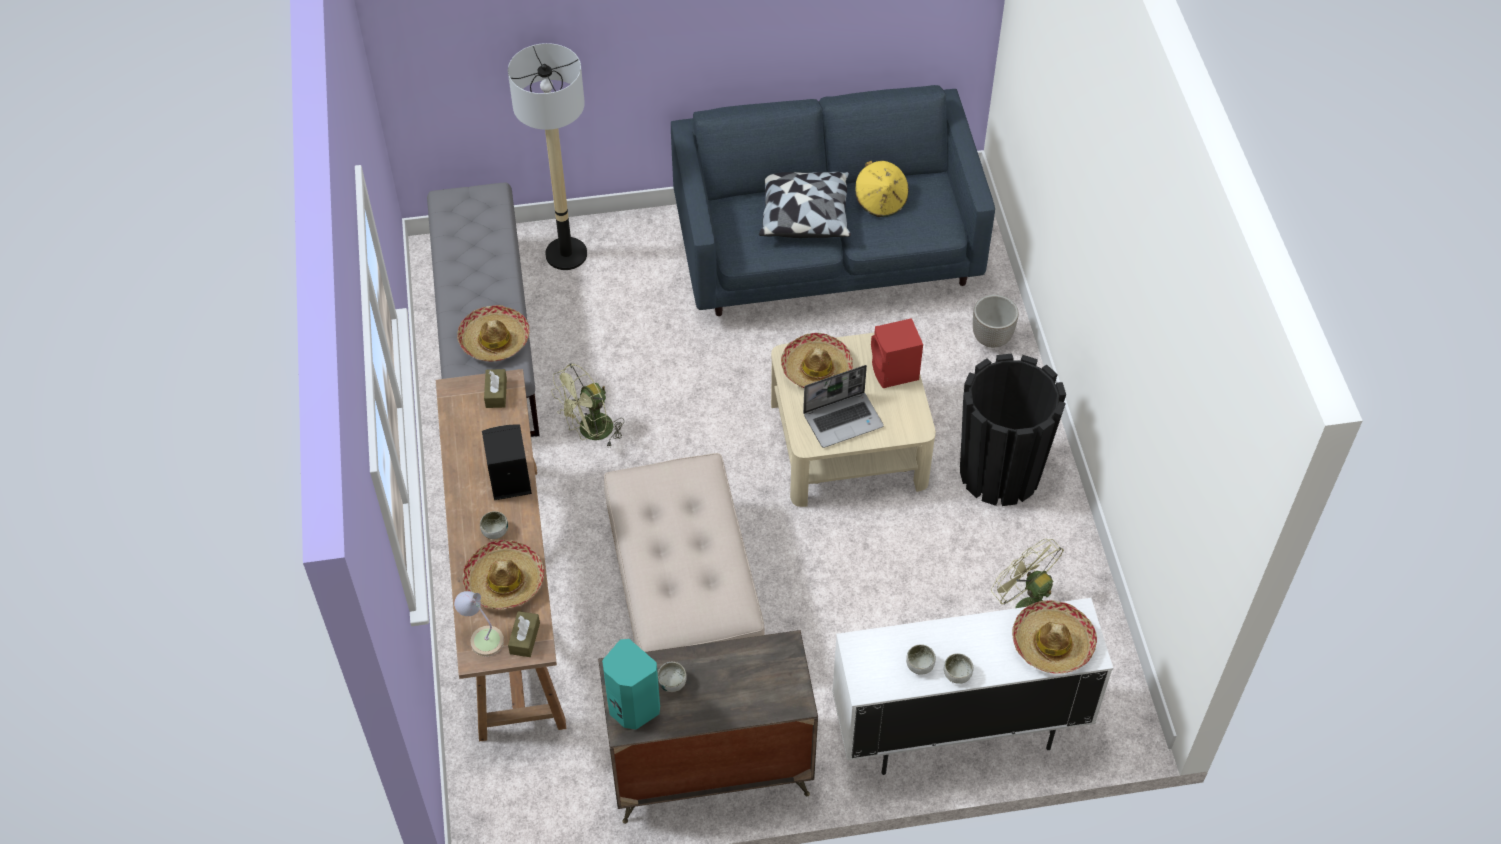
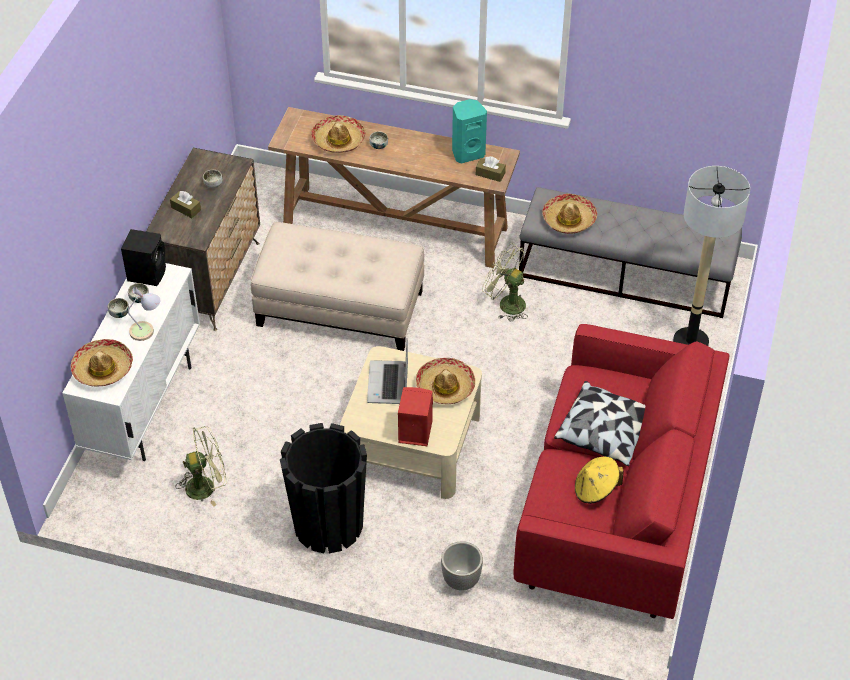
camera: 115 degrees right, 5 degrees down
(482, 637) = (306, 121): table lamp -> table lamp (147, 330)
(508, 480) = (414, 161): black speaker -> black speaker (147, 273)
(525, 638) = (292, 138): brown tissue box -> brown tissue box (186, 209)
(590, 432) = (506, 303): green fan -> green fan turned 45 degrees counterclockwise
(632, 708) = (209, 162): turquoise speaker -> turquoise speaker (467, 153)
(826, 251) = (615, 506): blue sofa -> red sofa

